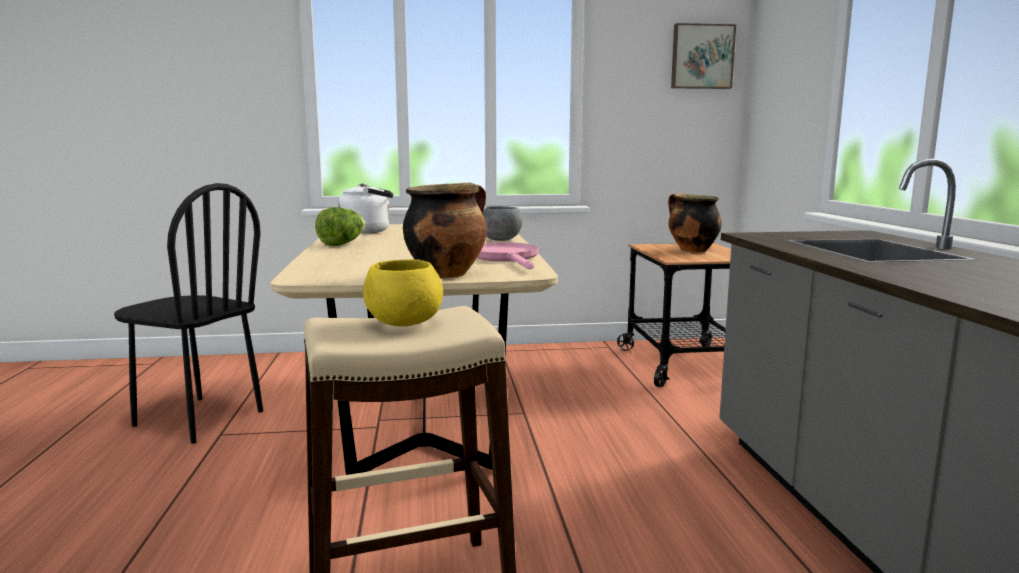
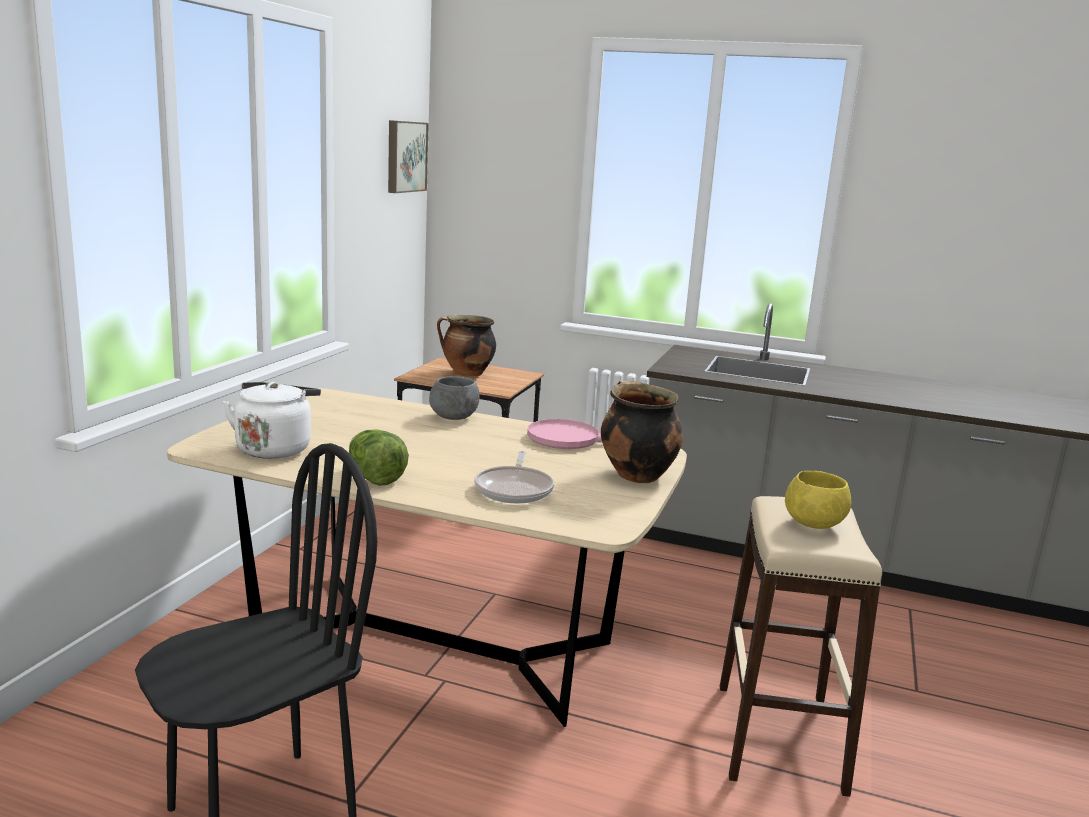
camera: 65 degrees left, 5 degrees up
(361, 260) = (514, 489): none -> frying pan

